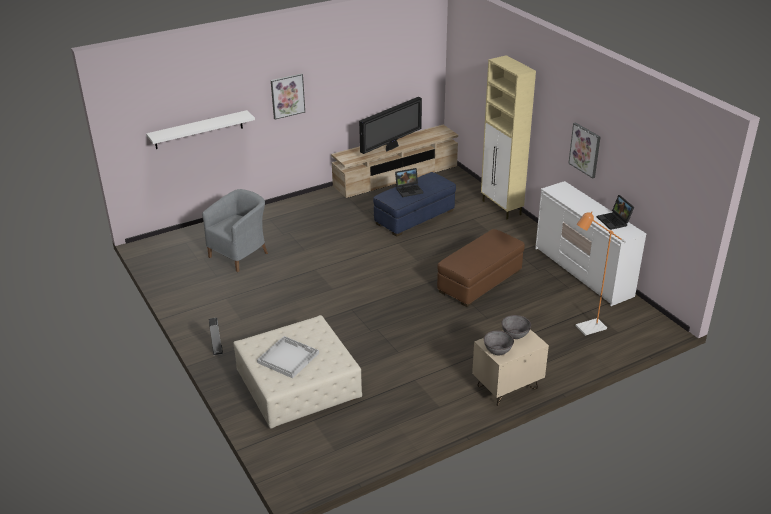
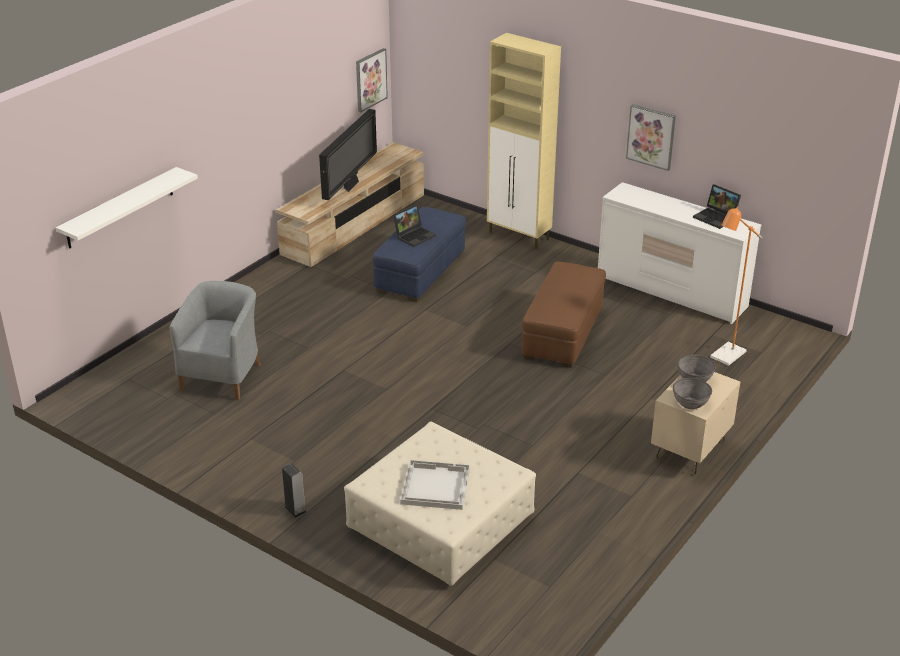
camera: 25 degrees left, 0 degrees up
(287, 96) = (222, 136): picture -> picture (370, 79)

